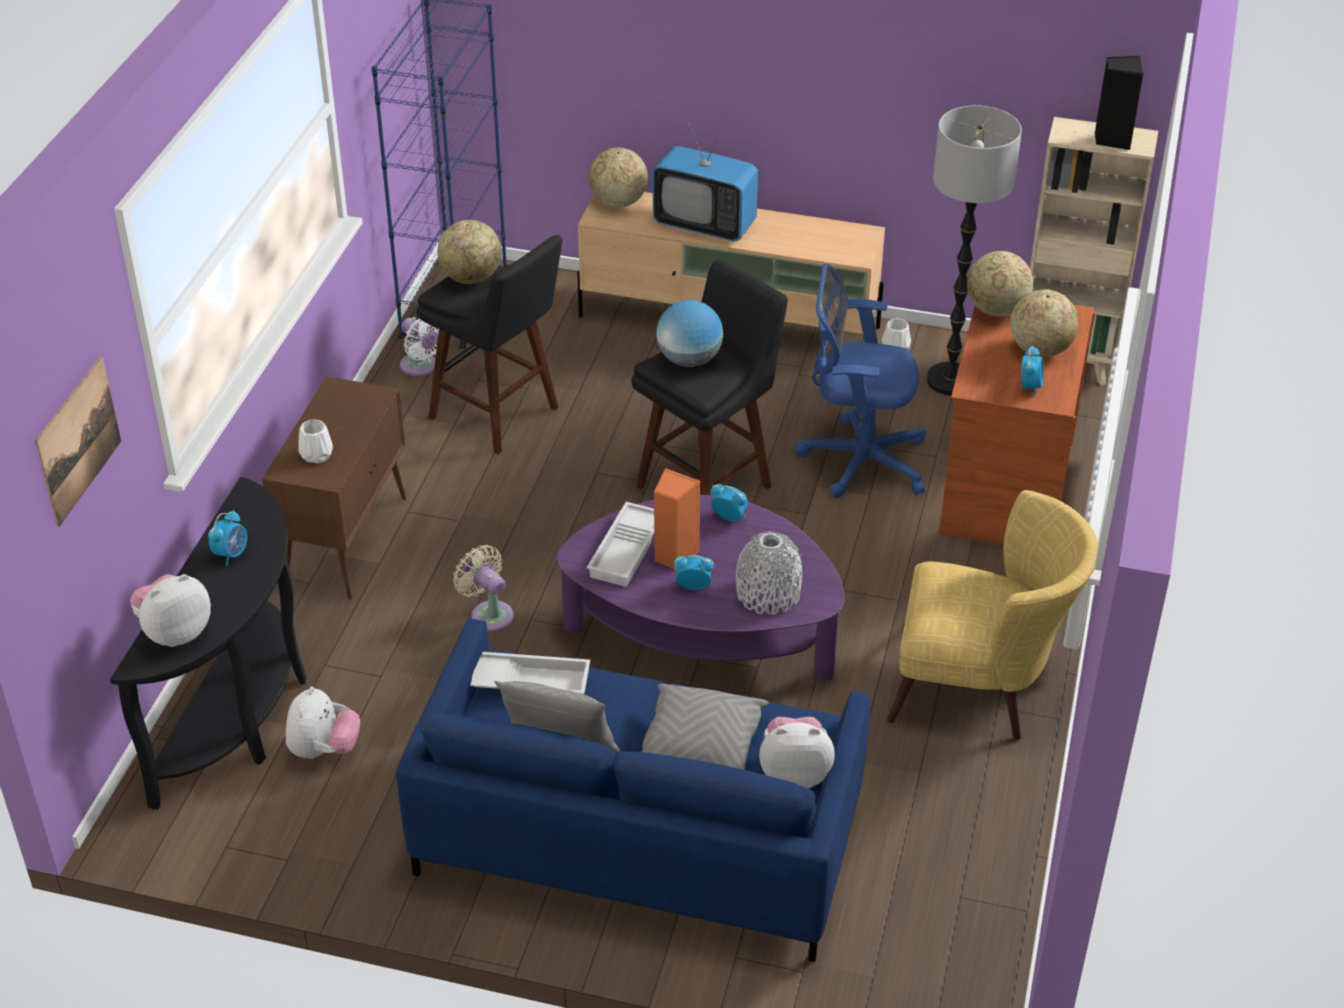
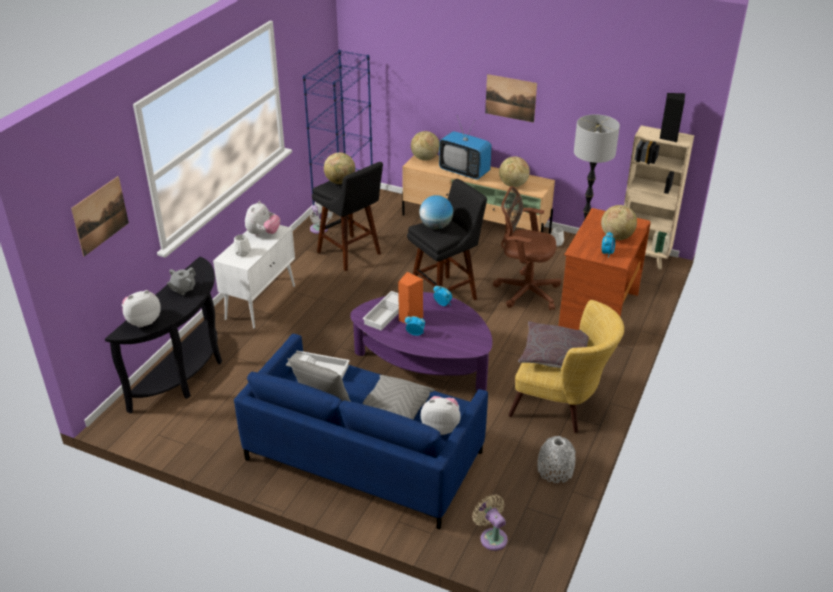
camera: 10 degrees right, 5 degrees down
(231, 554) = (183, 289): alarm clock -> grey teapot
(324, 750) = (220, 395): plush toy -> plush toy (263, 234)
(347, 540) = (261, 302): brown cabinet -> white cabinet
(489, 614) = (319, 342): beige fan -> beige fan (492, 537)
(768, 593) = (452, 341): grey vase -> grey vase (555, 470)
(790, 75) = (510, 98): none -> picture
(858, 460) = (524, 291): blue office chair -> brown office chair
(966, 599) = (554, 354): none -> grey pillow
(996, 310) = (598, 217): globe -> globe (513, 185)

